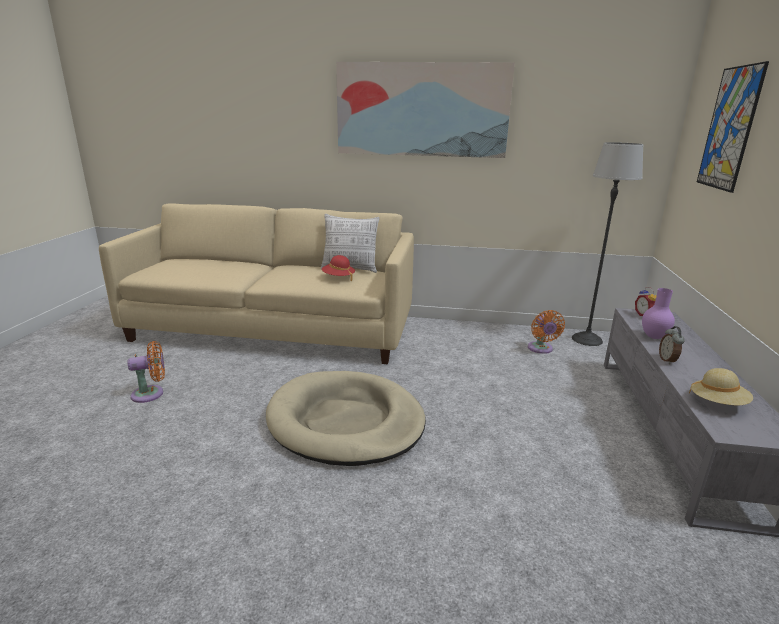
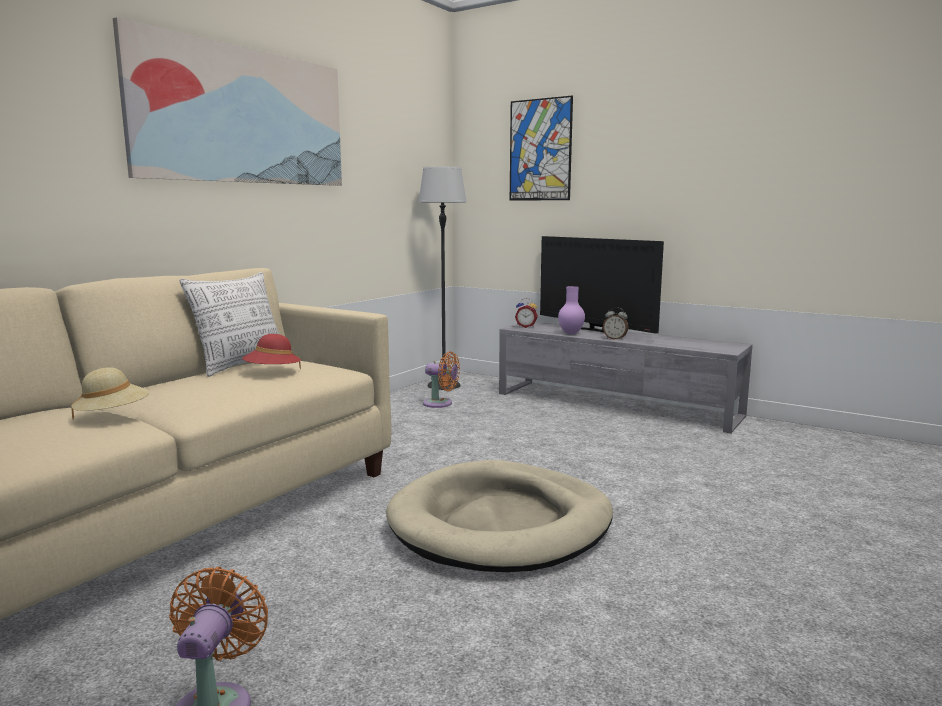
camera: 65 degrees left, 10 degrees down
(690, 347) = (596, 331): none -> television
(717, 403) = (687, 344): beige hat -> beige hat (113, 416)

